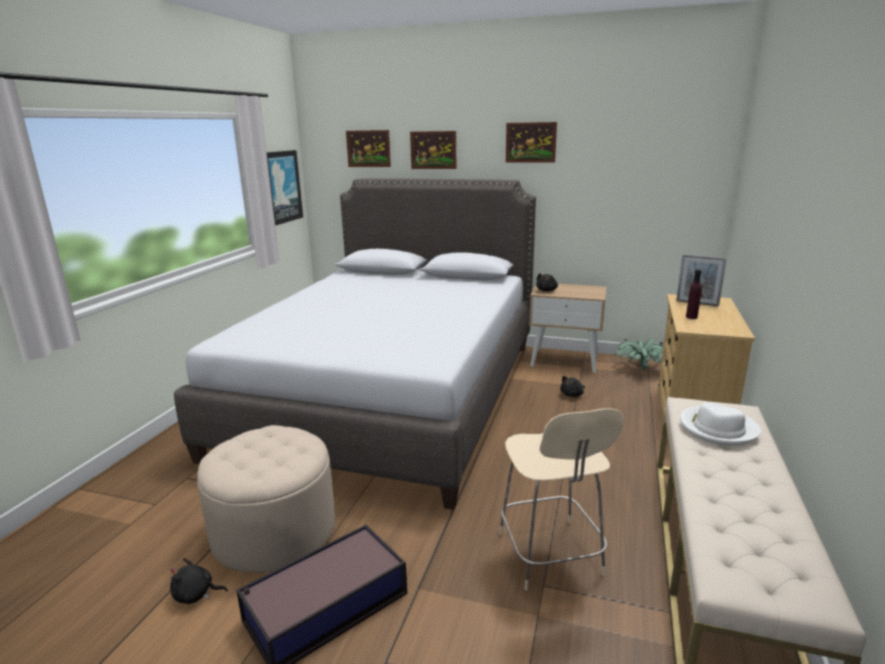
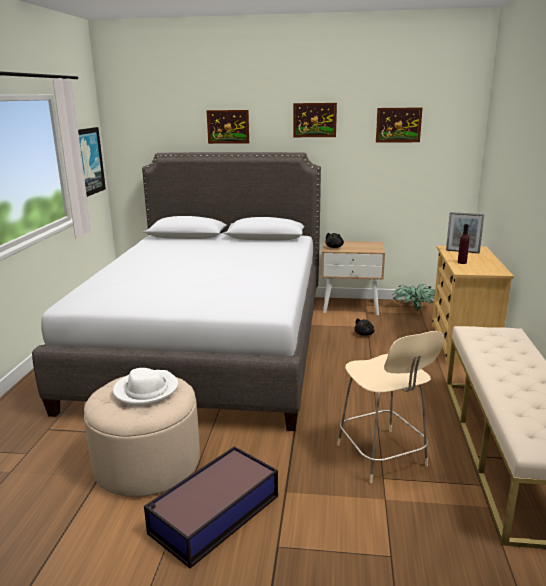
camera: 10 degrees left, 0 degrees up
(196, 595) = (97, 519): black plush toy -> none
(368, 148) = (167, 125): picture -> picture (398, 125)
(717, 428) = (498, 346): white hat -> white hat (146, 390)

